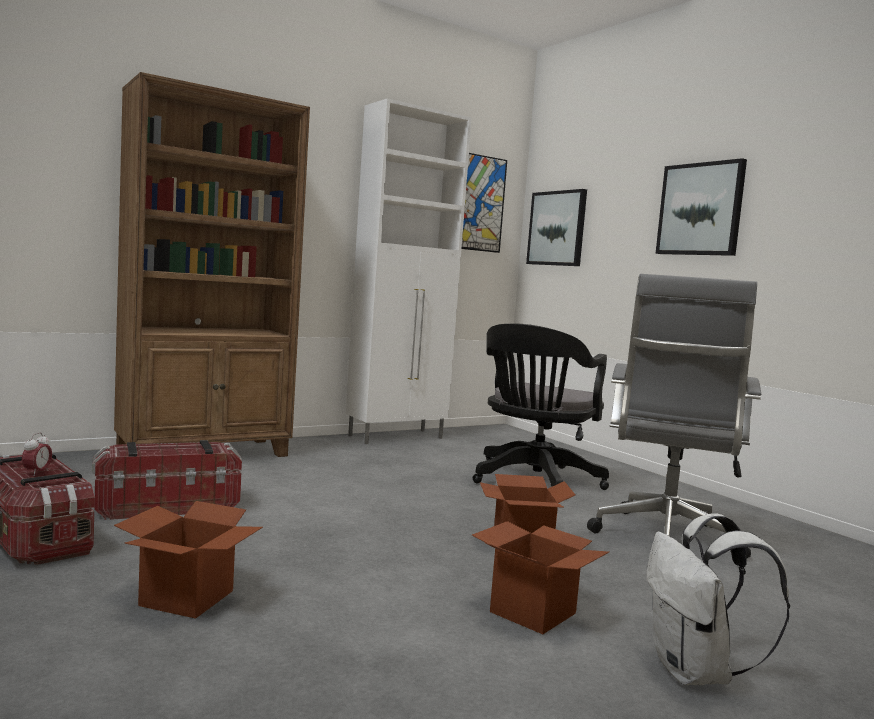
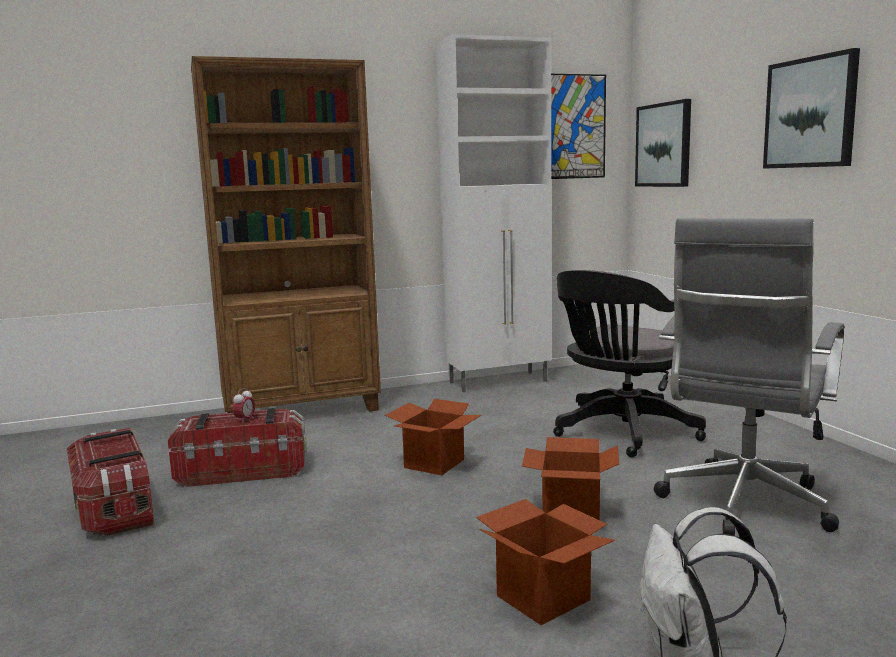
camera: 15 degrees right, 5 degrees up
(37, 473) = (110, 451): alarm clock -> alarm clock (245, 420)
(186, 598) = (214, 573): cardboard box -> cardboard box (434, 463)

